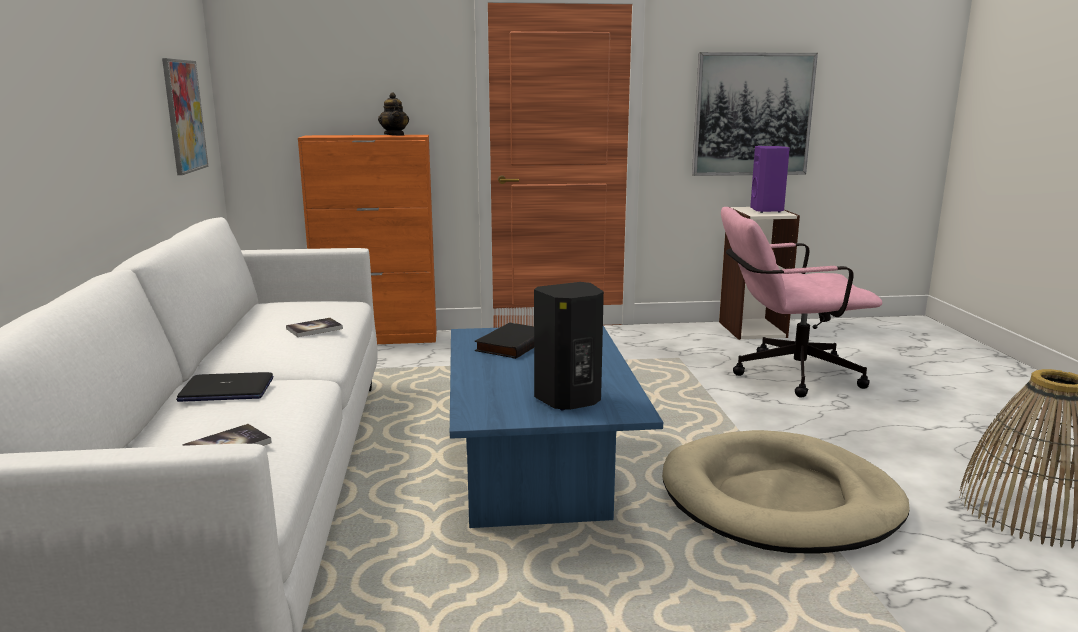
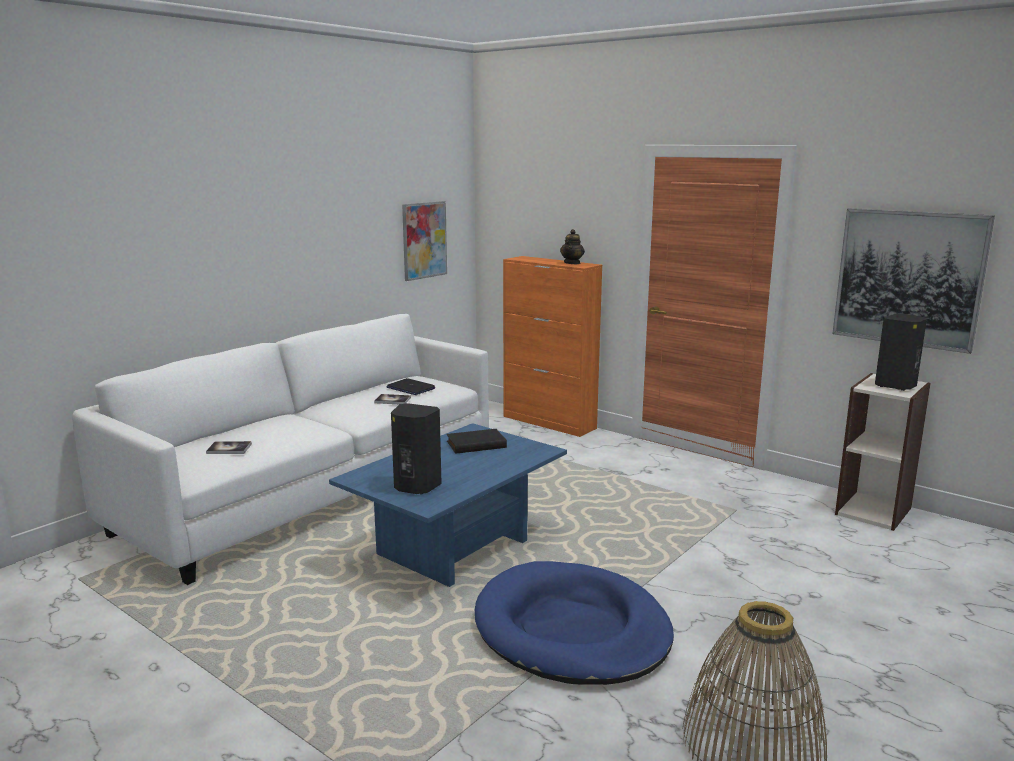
camera: 45 degrees right, 0 degrees up
(226, 390) = (284, 422): laptop -> laptop (410, 388)
(767, 210) = (896, 386): purple speaker -> black speaker
(780, 500) = (571, 630): beige dog bed -> blue dog bed
(785, 374) = (803, 558): pink office chair -> none

